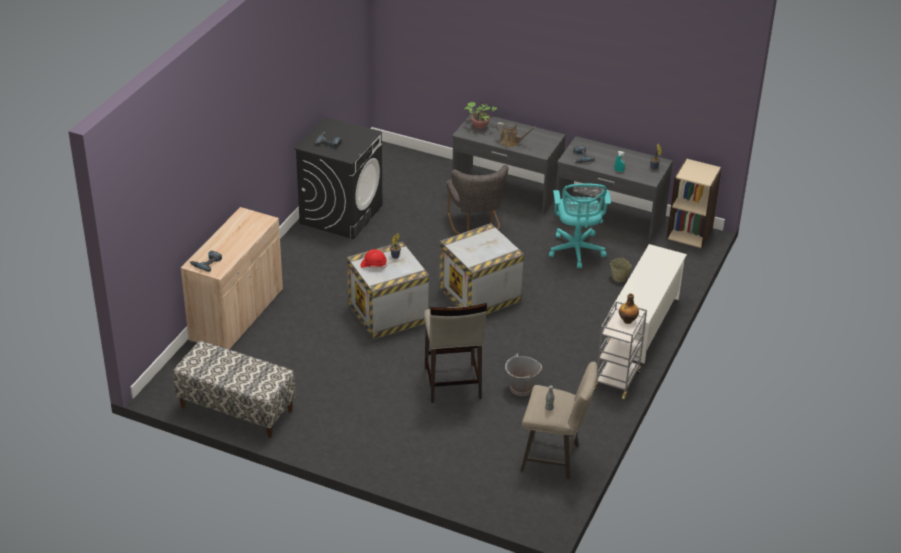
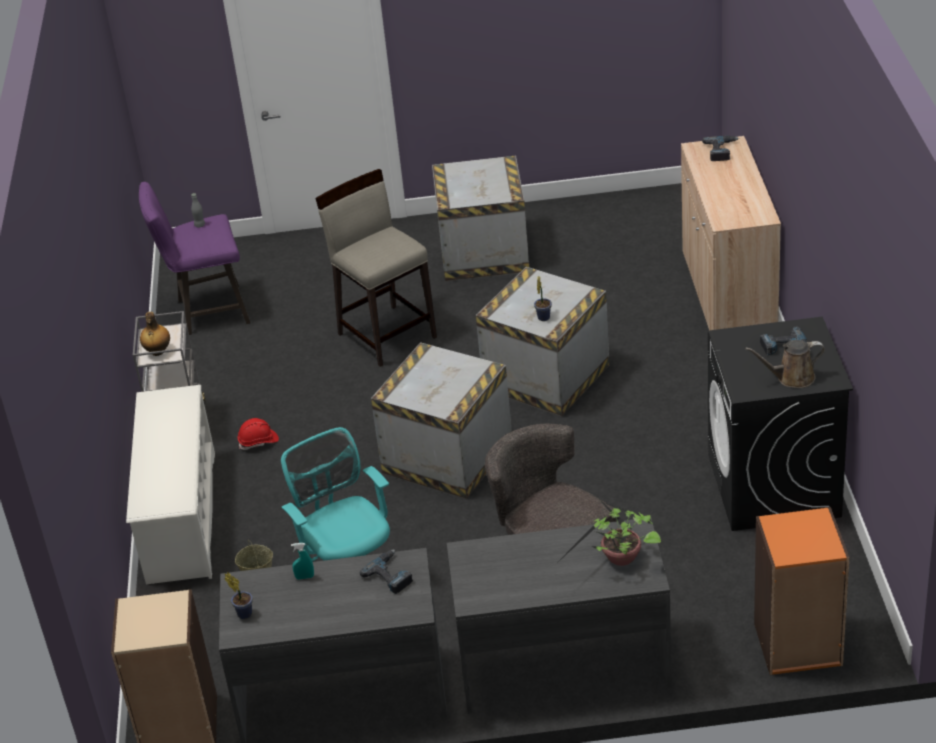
camera: 155 degrees right, 0 degrees up
(236, 409) = (602, 213): bench -> none
(341, 415) = (482, 253): none -> crate
(373, 265) = (559, 295): red hard hat -> red hard hat (258, 442)
(406, 159) = (798, 645): none -> orange bookcase
(511, 142) = (536, 550): brown watering can -> brown watering can (792, 378)
(521, 388) = (297, 365): grey bucket -> none
(555, 458) = (207, 312): beige stool -> purple stool

